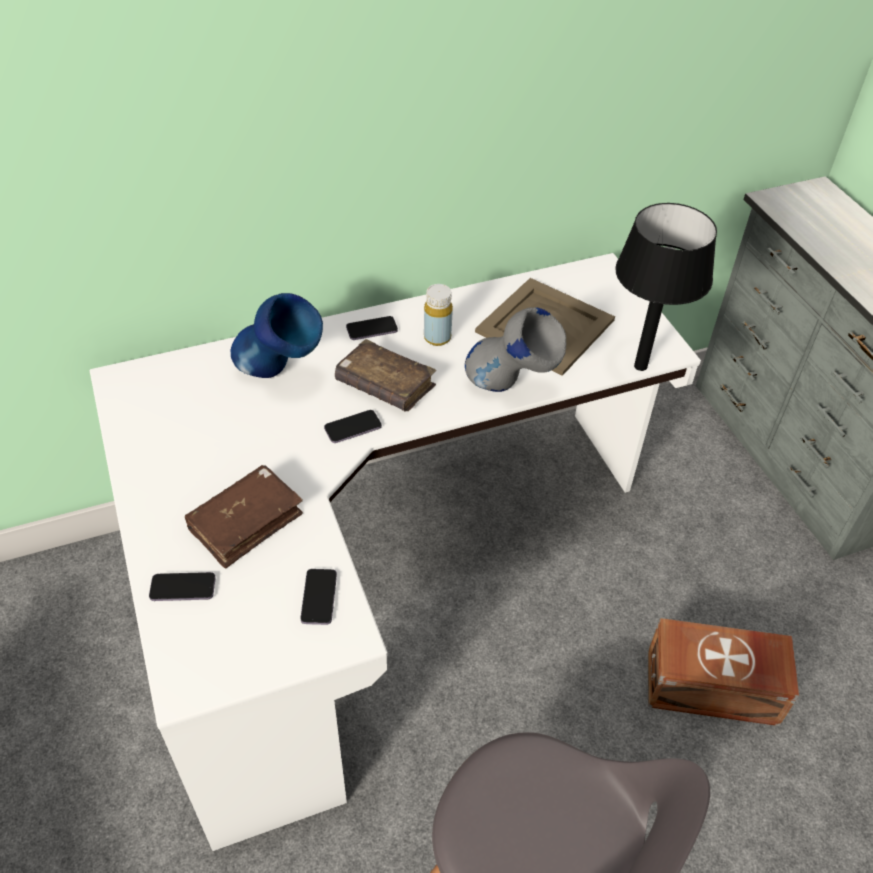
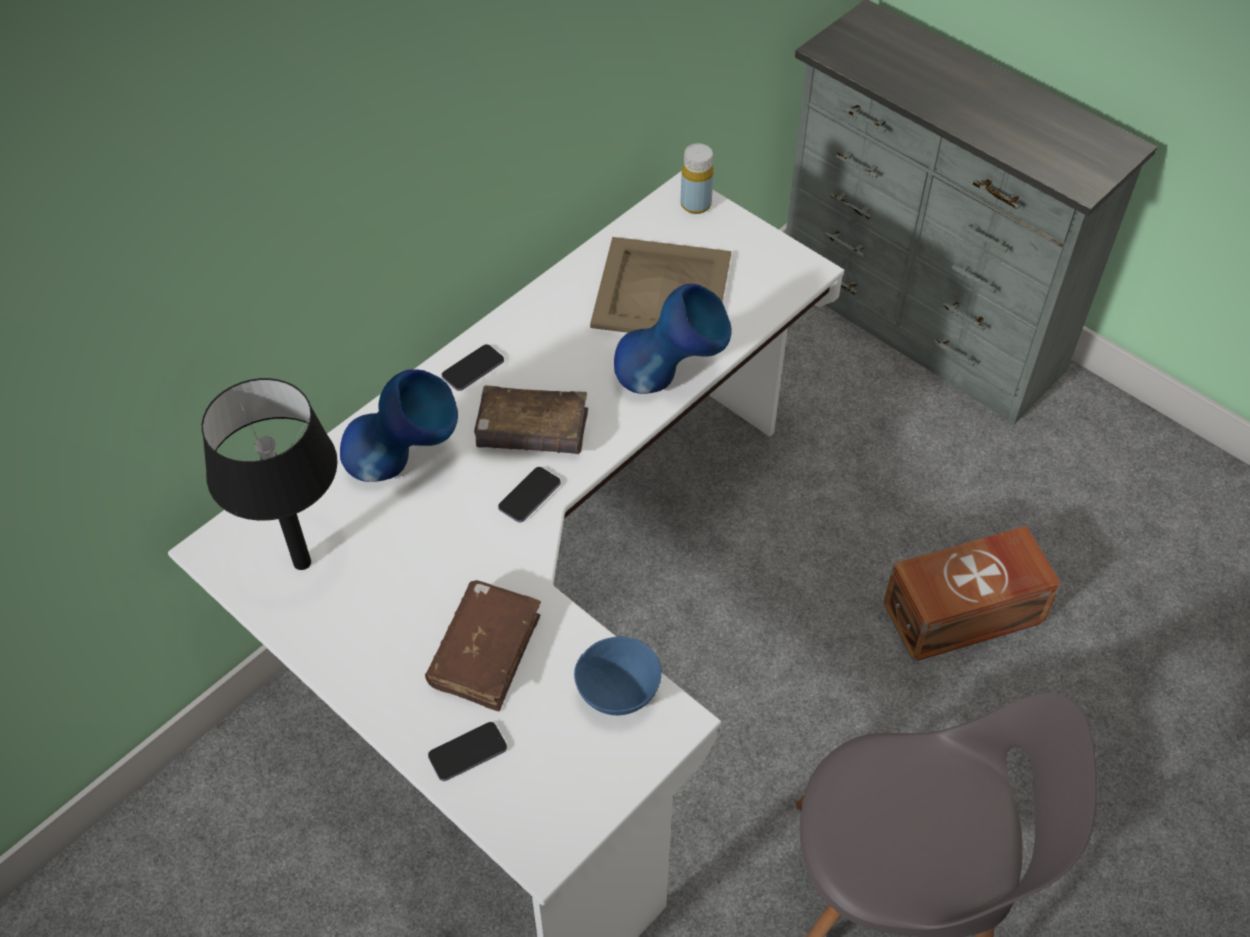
camera: 25 degrees left, 5 degrees up
(319, 598) = (618, 697): phone -> blue bowl
(437, 338) = (553, 350): yellow bottle -> yellow bottle (695, 204)
(511, 389) = (671, 381): grey vase -> blue vase
(640, 365) = (787, 300): black table lamp -> black table lamp (301, 562)

